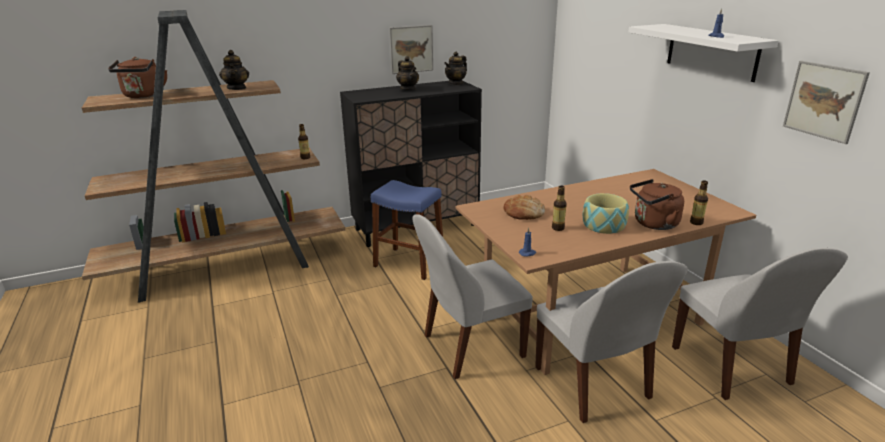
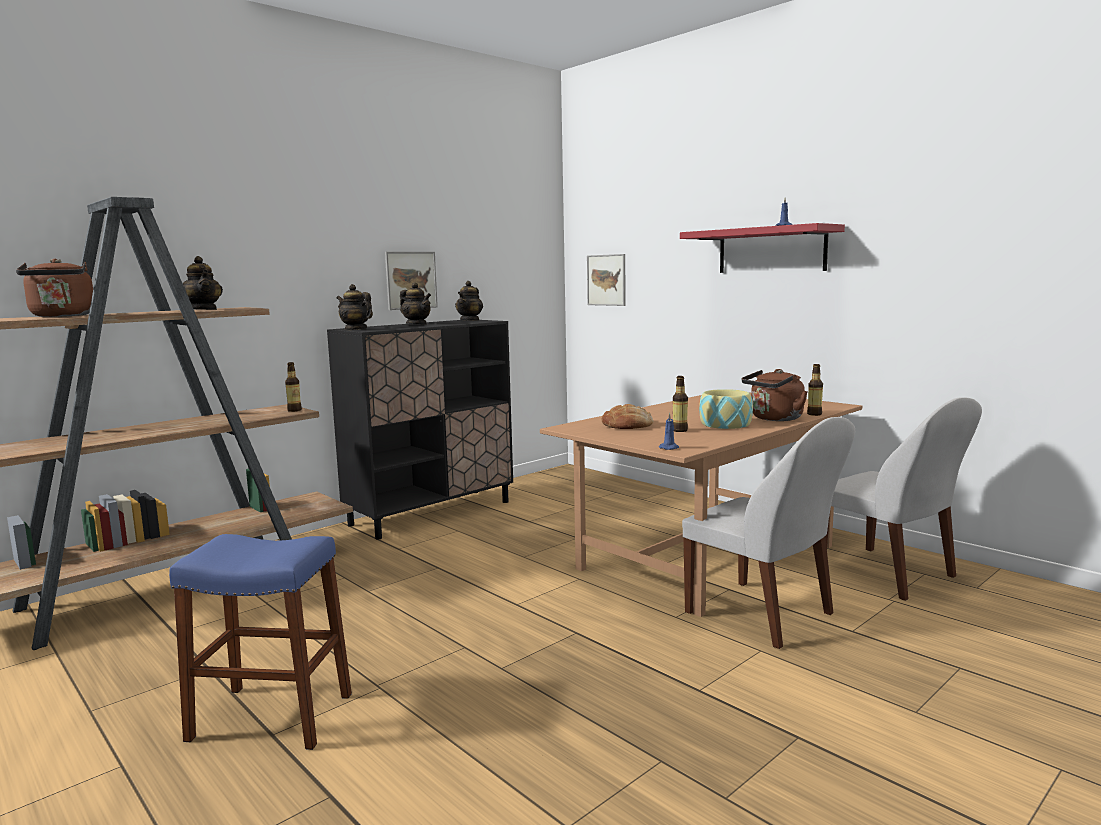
camera: 20 degrees left, 15 degrees down
(356, 95) = (355, 329): none -> teapot
(409, 263) = (448, 546): blue stool -> blue stool (271, 717)
(470, 347) = (591, 608): white chair -> none
(711, 51) = (771, 250): white shelf -> red shelf
(824, 101) = (905, 273): picture -> picture (606, 280)

